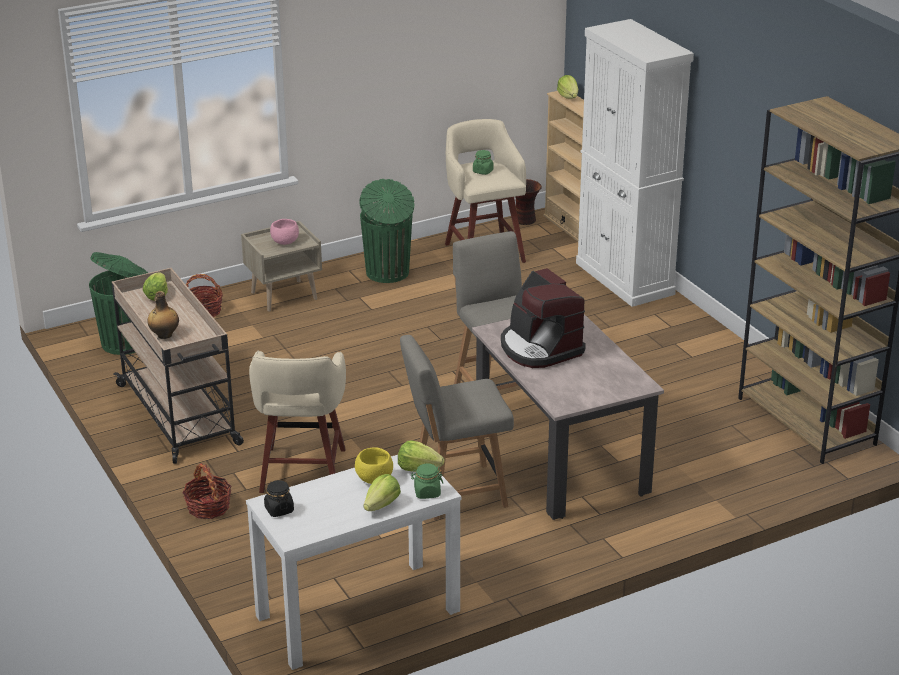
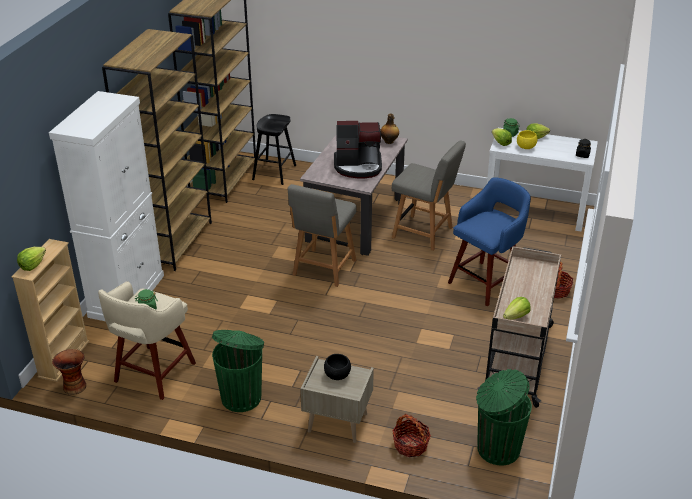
camera: 135 degrees left, 5 degrees up
(164, 335) = (542, 282): bottle -> bottle (389, 142)
(285, 242) = (337, 376): pink bowl -> black bowl
(302, 472) = (486, 282): beige stool -> blue stool
(539, 348) = (358, 166): coffee machine -> coffee machine turned 75 degrees clockwise
(692, 334) = (173, 242): none -> brown bookcase
(774, 465) = (274, 172): none -> black stool

